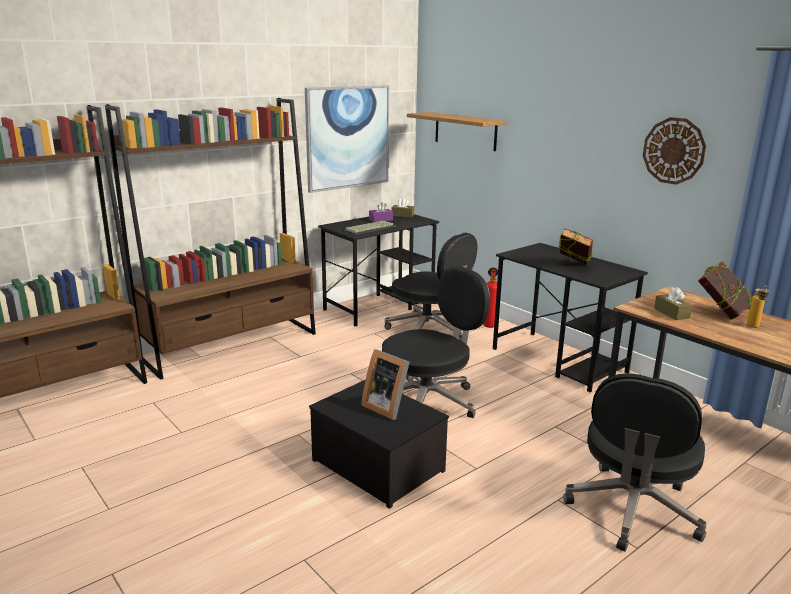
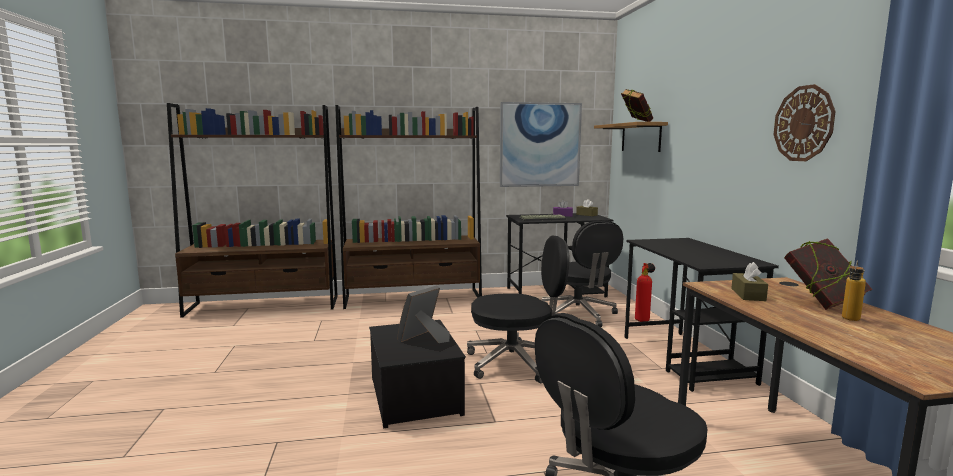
camera: 30 degrees right, 10 degrees down
(386, 406) = (424, 339): picture frame -> picture frame turned 60 degrees clockwise
(573, 266) = (693, 253): book -> book (636, 122)

